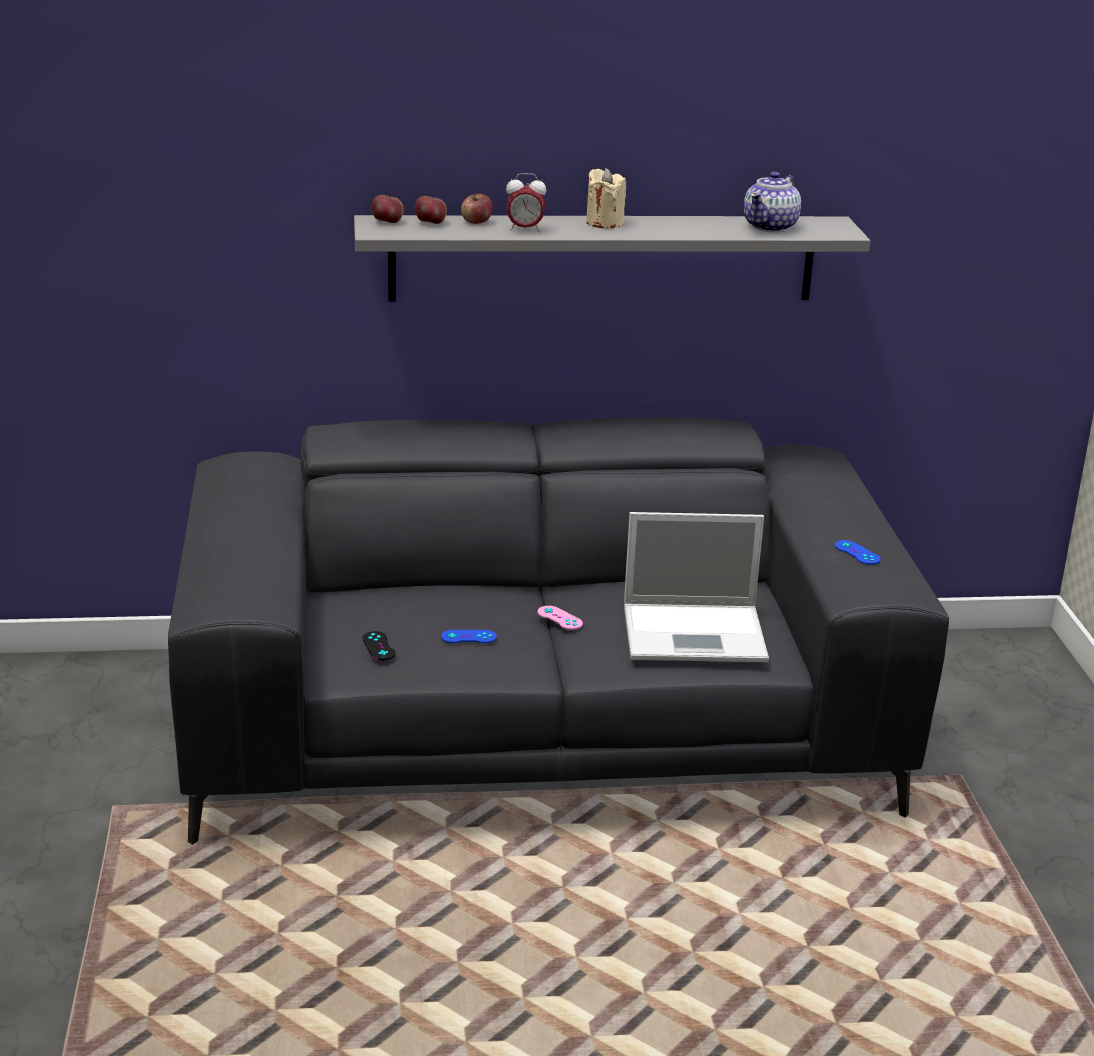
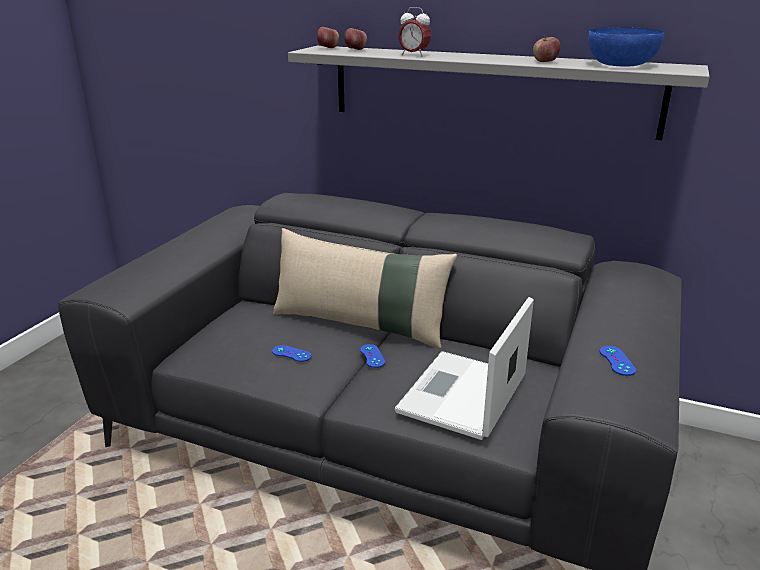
camera: 30 degrees right, 0 degrees up
(378, 646) = (227, 345): black game controller -> none
(476, 222) = (388, 51): apple -> apple (545, 61)
(506, 587) = (360, 324): none -> beige pillow
(560, 618) = (372, 356): pink game controller -> blue game controller
(604, 223) = (482, 56): beige candle -> none
(697, 633) = (462, 396): laptop -> laptop turned 90 degrees clockwise
(771, 226) = (622, 65): teapot -> blue bowl

